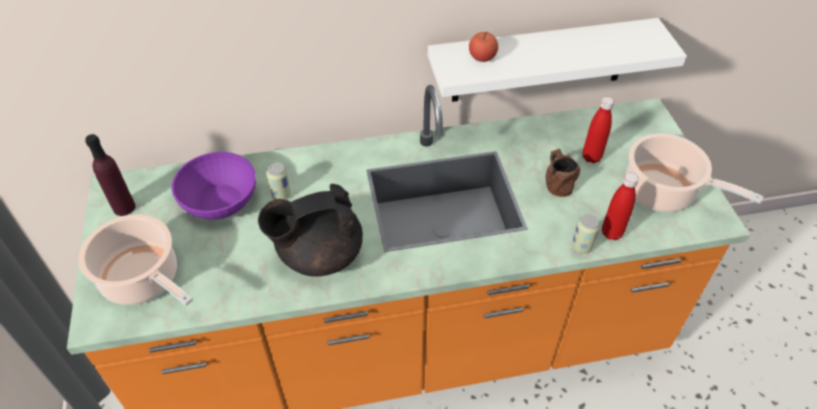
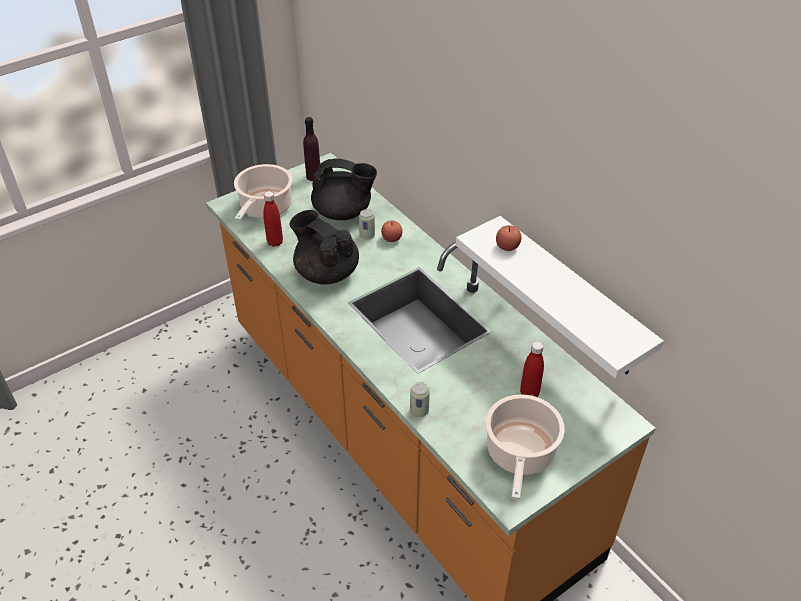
camera: 65 degrees right, 5 degrees down
(221, 202) = (343, 212): purple bowl -> black teapot
(303, 175) = (391, 238): none -> apple
(556, 181) = (482, 378): brown mug -> none
(611, 233) = (446, 427): red bottle -> red bottle (275, 242)

